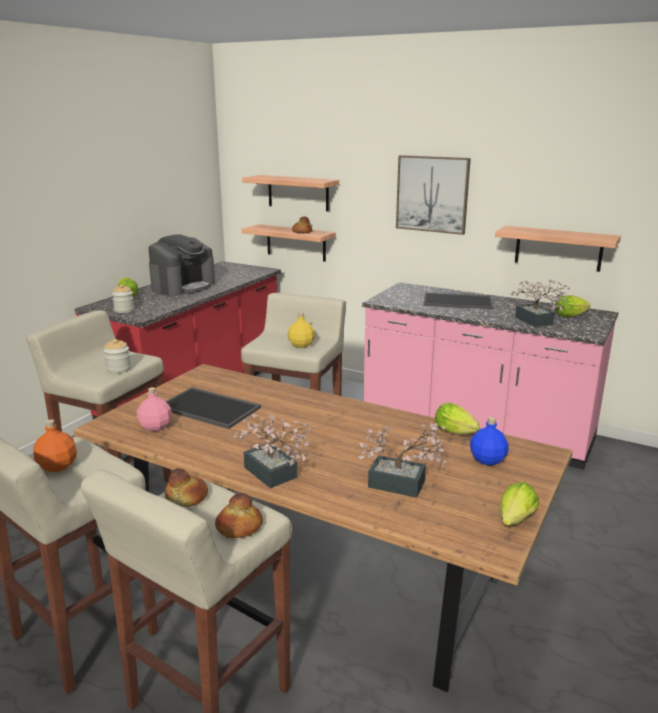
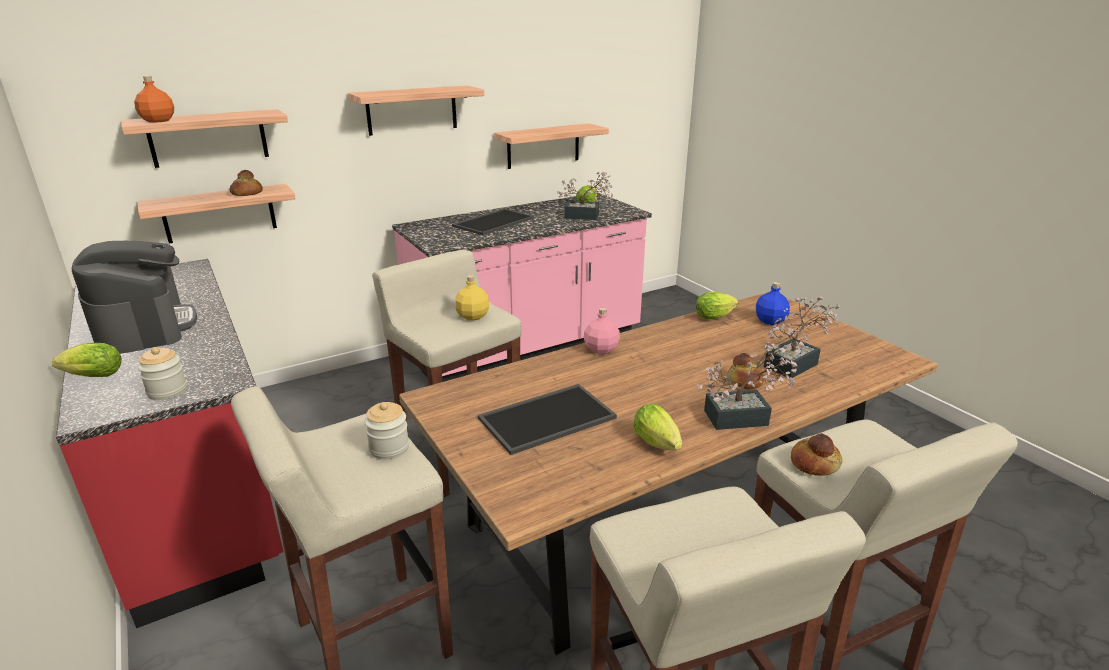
camera: 60 degrees left, 5 degrees up
(58, 466) = (689, 549): orange bottle -> orange bottle (158, 121)
(156, 427) = (567, 466): pink bottle -> pink bottle (601, 349)
(239, 527) = (885, 446): bread -> bread (745, 381)
(432, 194) = (412, 110): picture -> shelf
(514, 521) = (867, 341): lettuce -> lettuce (659, 445)

